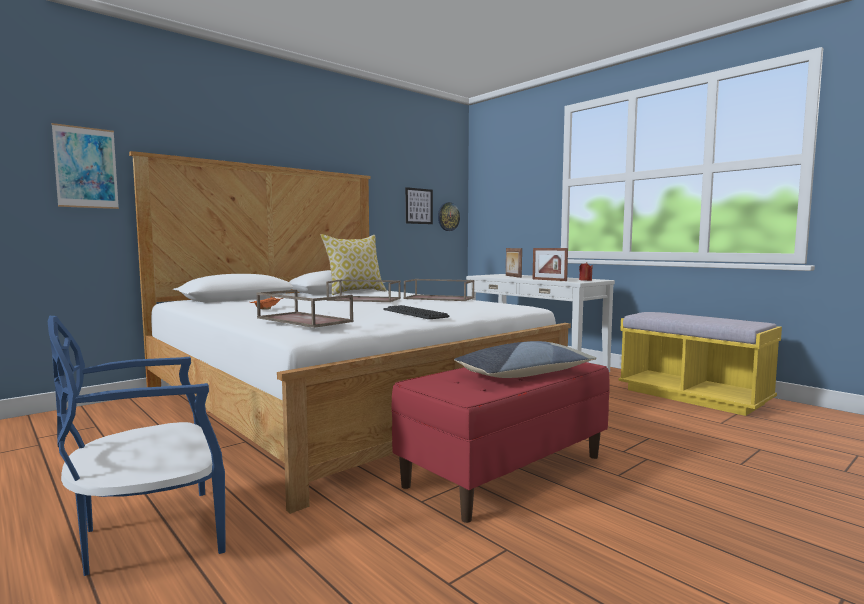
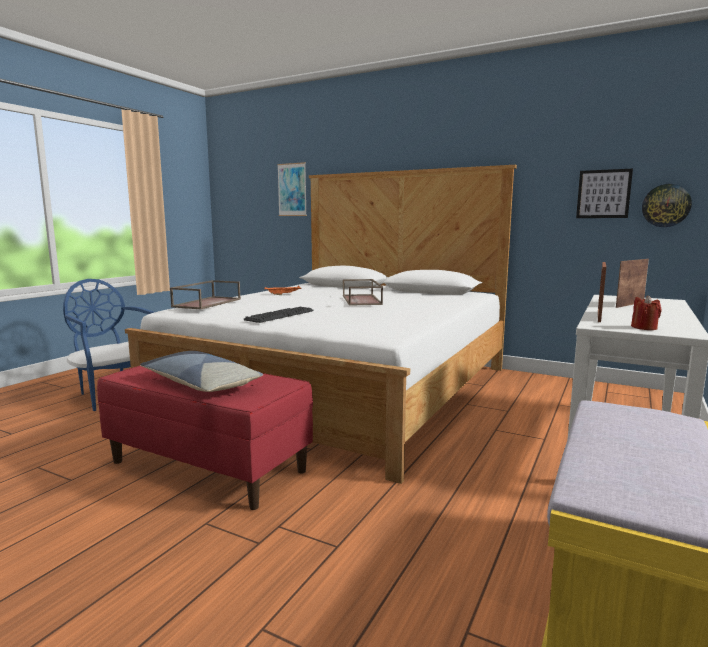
camera: 70 degrees right, 5 degrees up
(355, 292) = (432, 294): pillow -> none
(440, 298) = (409, 311): brown tray -> none

